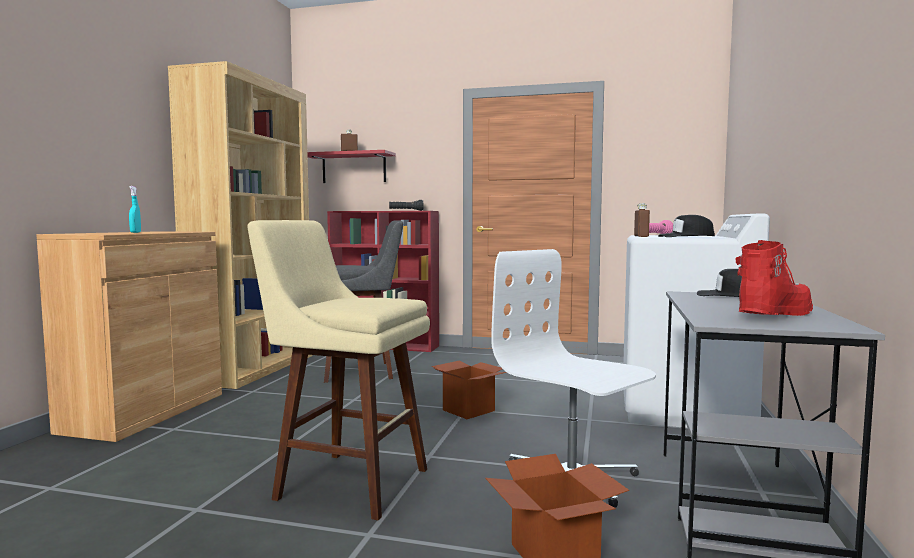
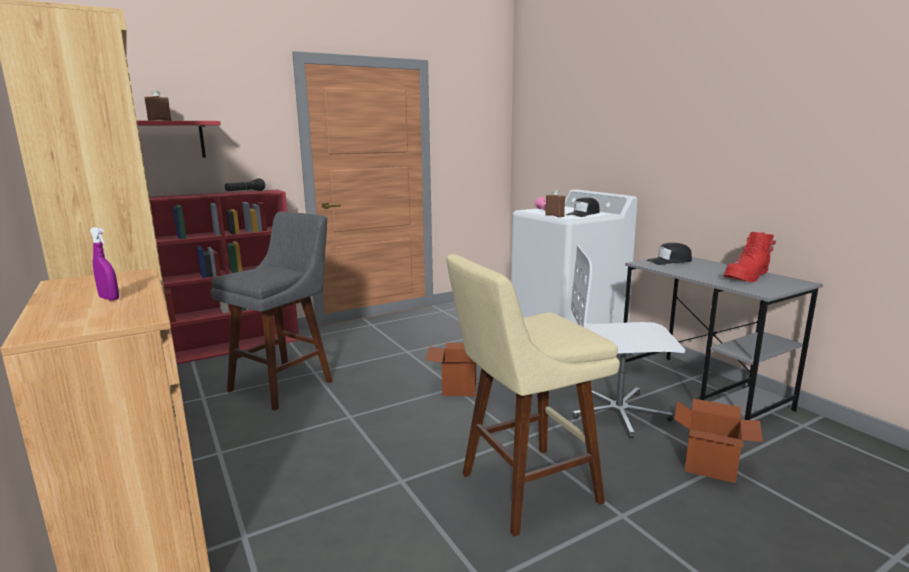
camera: 45 degrees left, 10 degrees up
(135, 232) = (109, 298): turquoise spray bottle -> purple spray bottle
(773, 314) = (747, 277): red boot -> red boot turned 135 degrees counterclockwise

